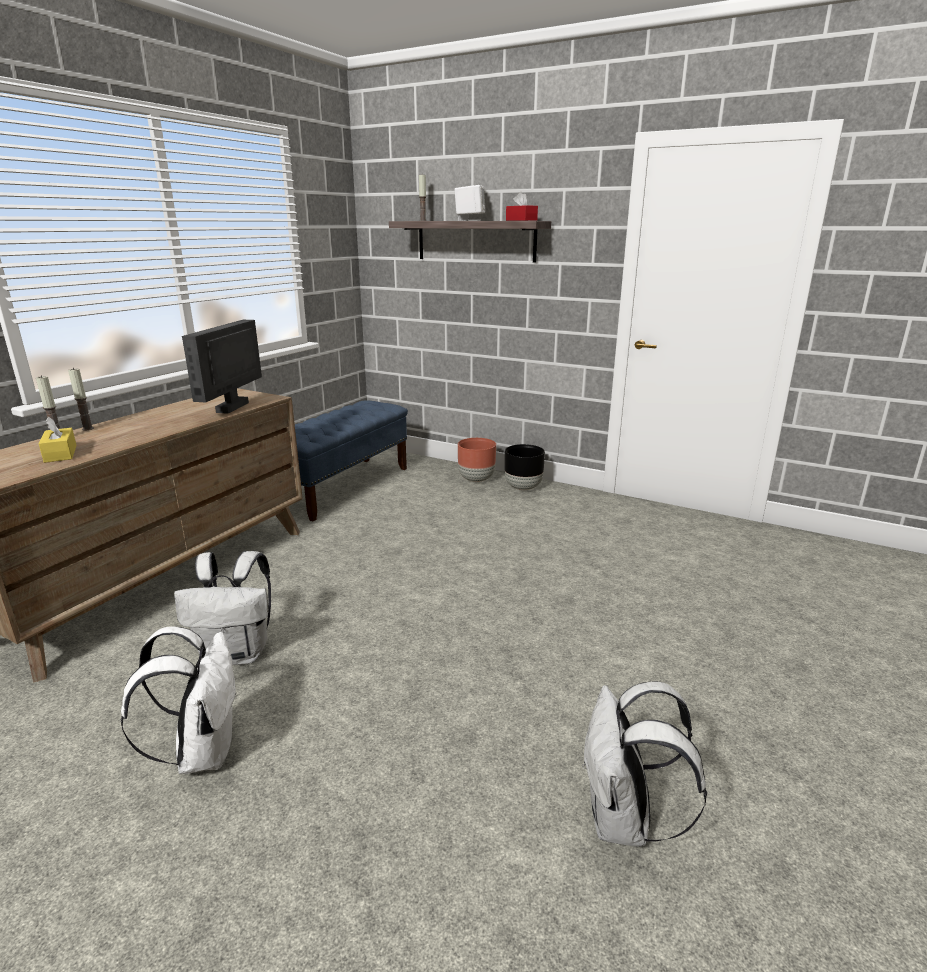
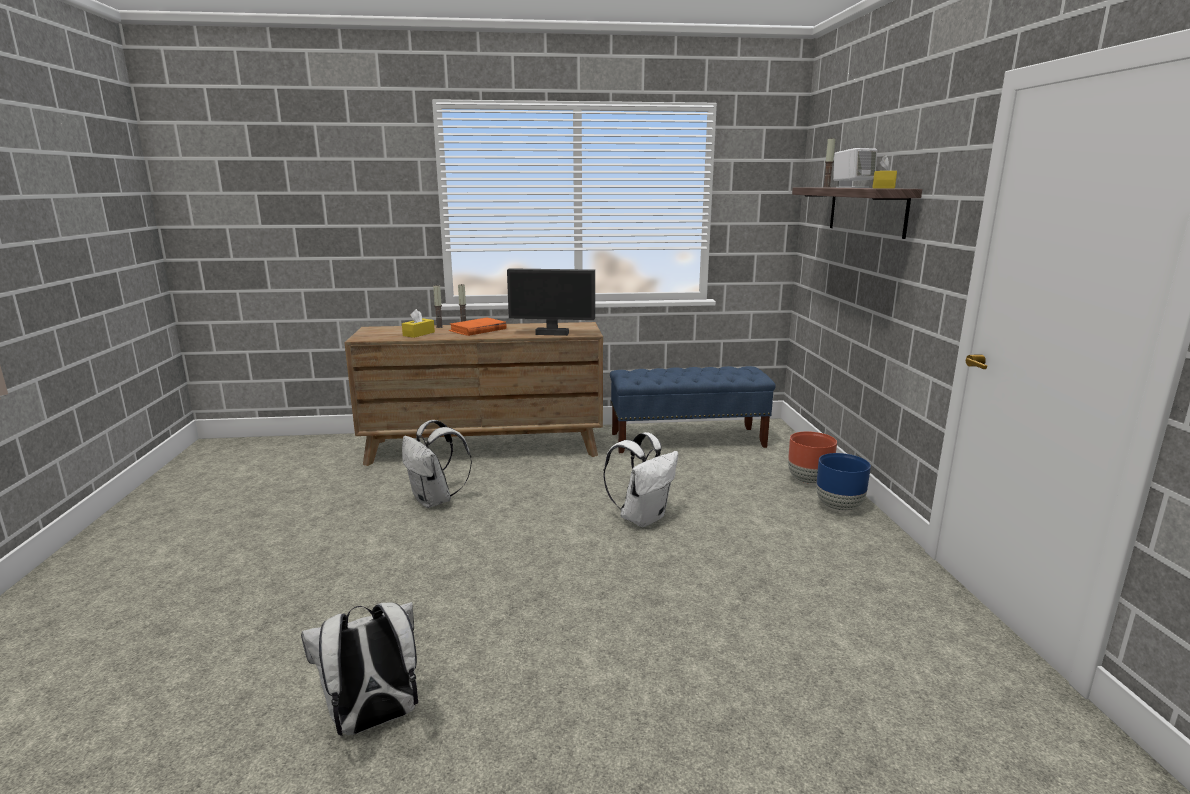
camera: 55 degrees right, 5 degrees down
(129, 427) = (477, 330): none -> orange book
(203, 751) = (341, 531): white backpack -> white backpack (642, 517)
(234, 407) = (552, 333): monitor -> monitor turned 150 degrees counterclockwise
(521, 220) = (883, 188): red tissue box -> yellow tissue box
(523, 487) = (838, 507): black planter -> blue planter

